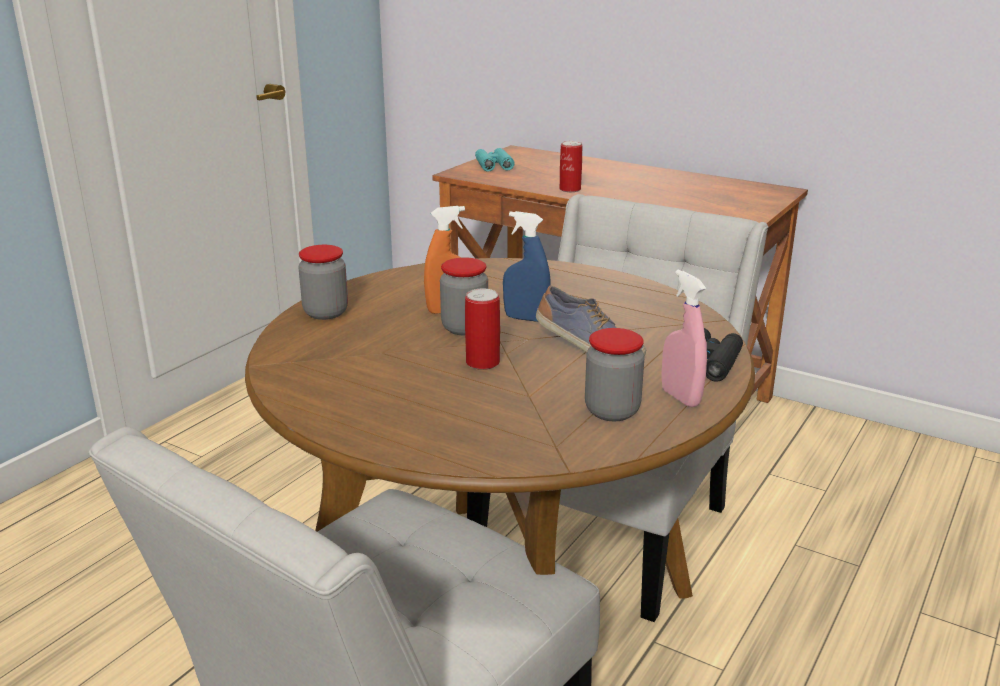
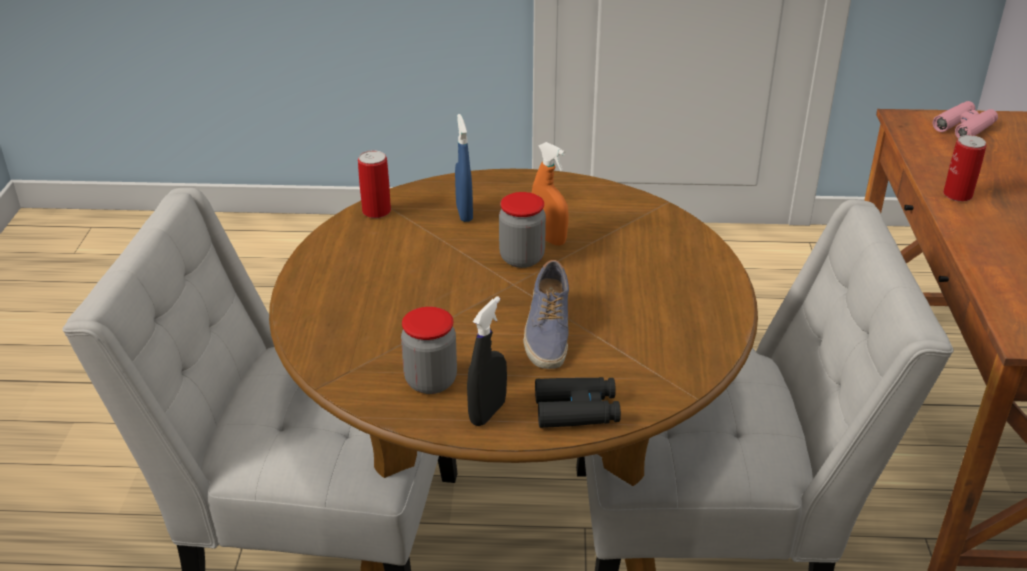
camera: 60 degrees right, 10 degrees up
(326, 313) = (487, 188): jar -> none
(482, 362) = (464, 289): can -> can (376, 211)
(493, 165) = (964, 127): turquoise binoculars -> pink binoculars
(526, 318) = (573, 281): blue spray bottle -> blue spray bottle (464, 213)
(680, 397) = (487, 412): pink spray bottle -> black spray bottle

